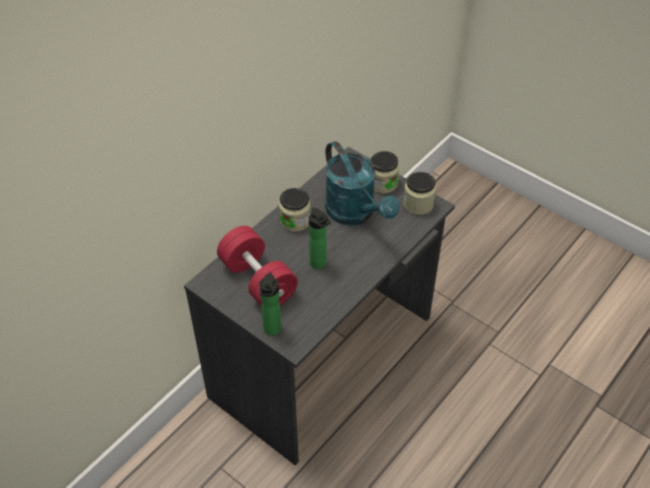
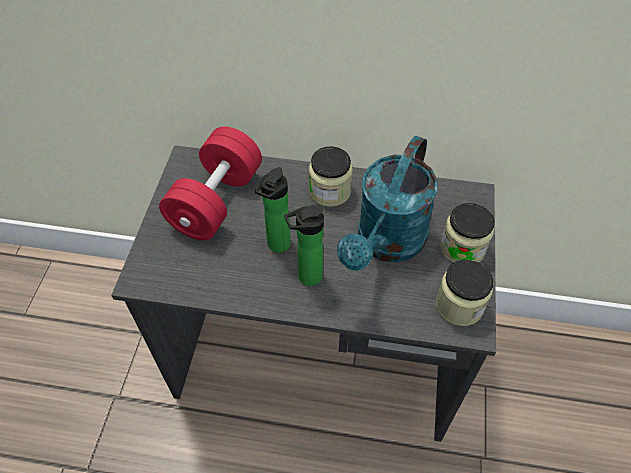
camera: 60 degrees right, 5 degrees up
(272, 331) = (149, 248): bottle -> bottle (306, 277)

